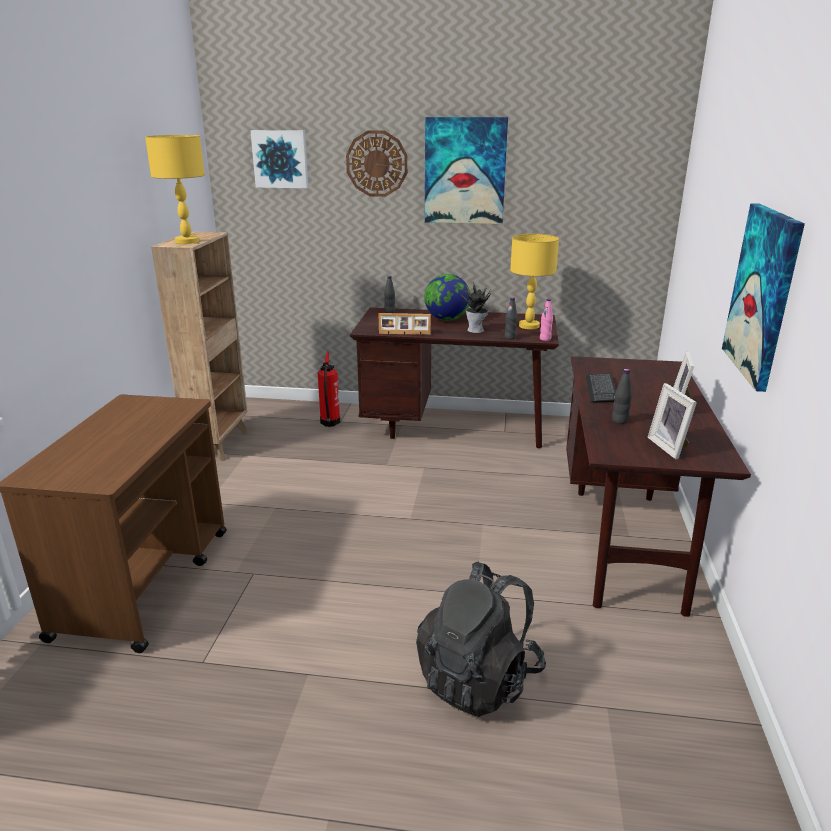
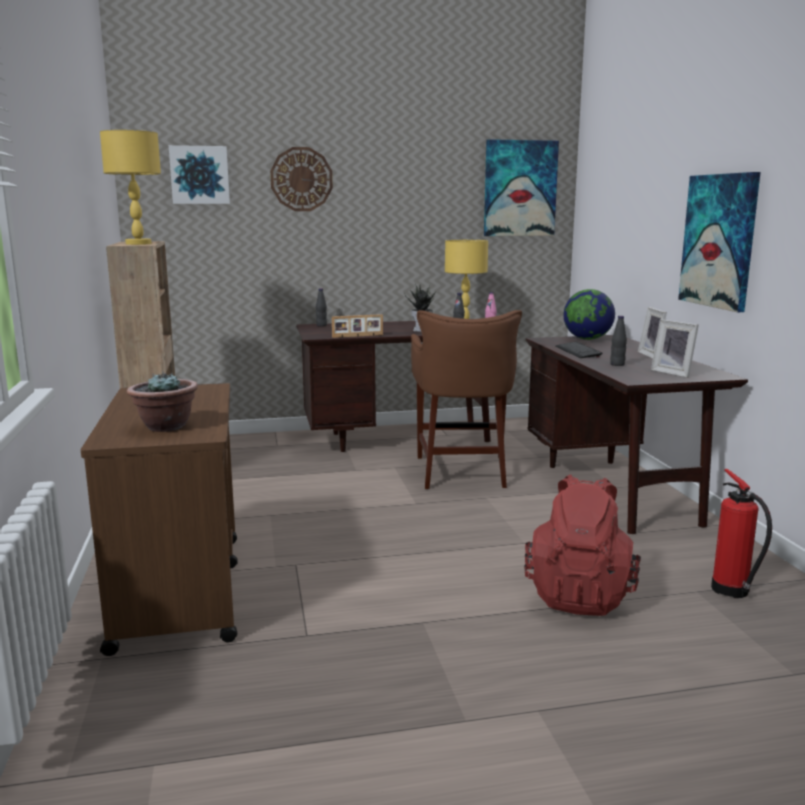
camera: 20 degrees left, 10 degrees down
(89, 462) = (165, 427): none -> potted plant
(329, 423) = (267, 448): fire extinguisher -> fire extinguisher (732, 591)
(447, 319) = (384, 326): globe -> globe (587, 339)
(465, 171) = (387, 185): picture -> picture (520, 188)
(479, 679) = (579, 595): black backpack -> red backpack
(485, 484) = (462, 471): none -> brown stool

